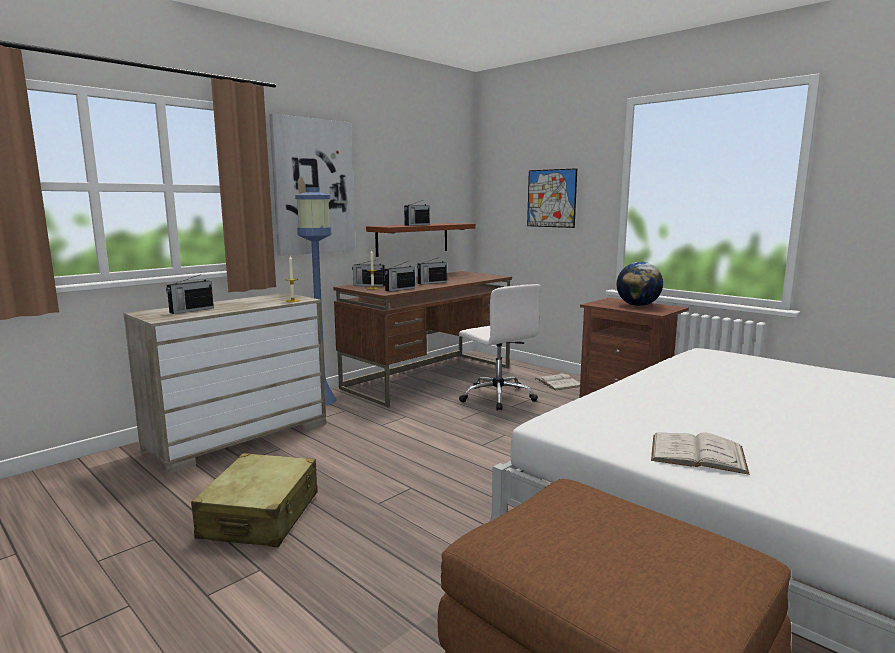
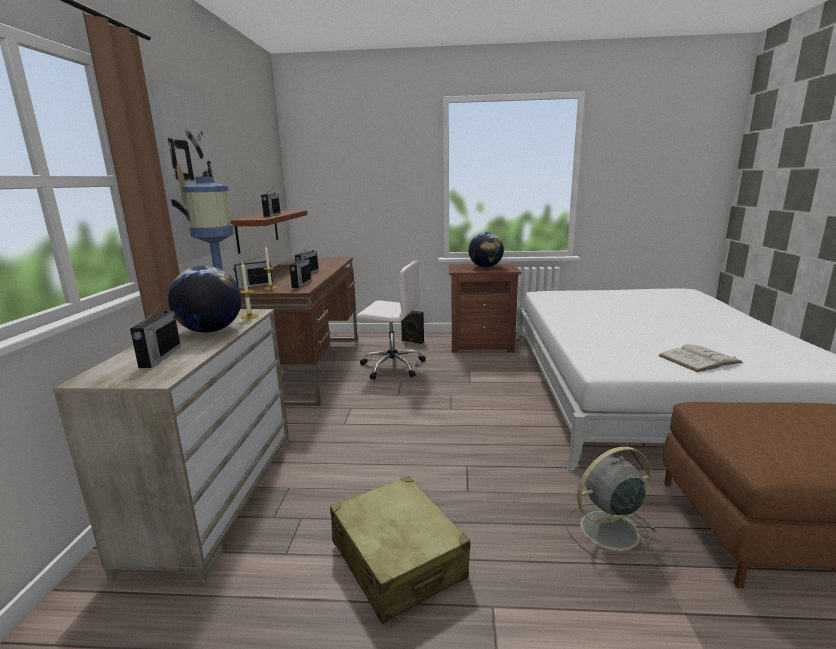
camera: 40 degrees left, 5 degrees up
(250, 304) = (210, 331): none -> globe
(425, 582) = (607, 531): none -> grey fan
(551, 198) = (375, 183): picture -> none
(557, 382) = (412, 341): white book -> black speaker

